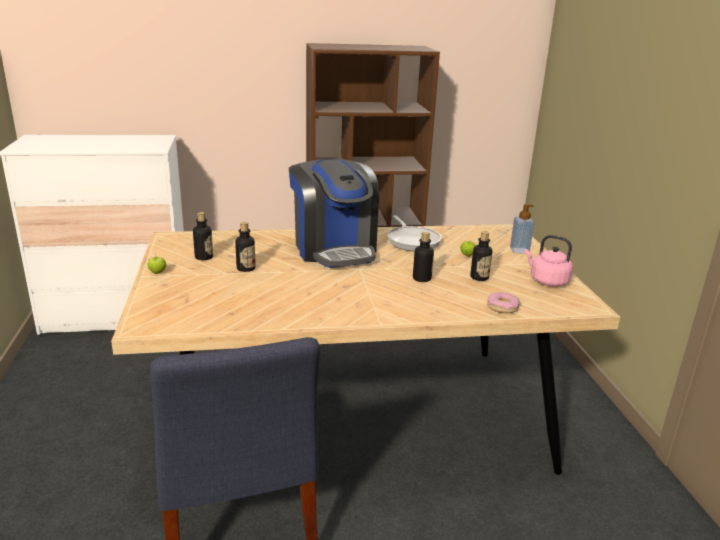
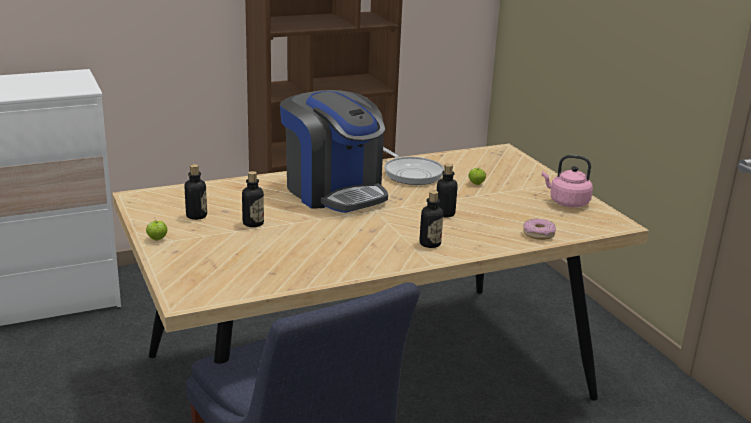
camera: 15 degrees left, 0 degrees up
(479, 277) = (500, 206): bottle -> bottle (430, 244)
(519, 250) = (524, 172): soap dispenser -> none

